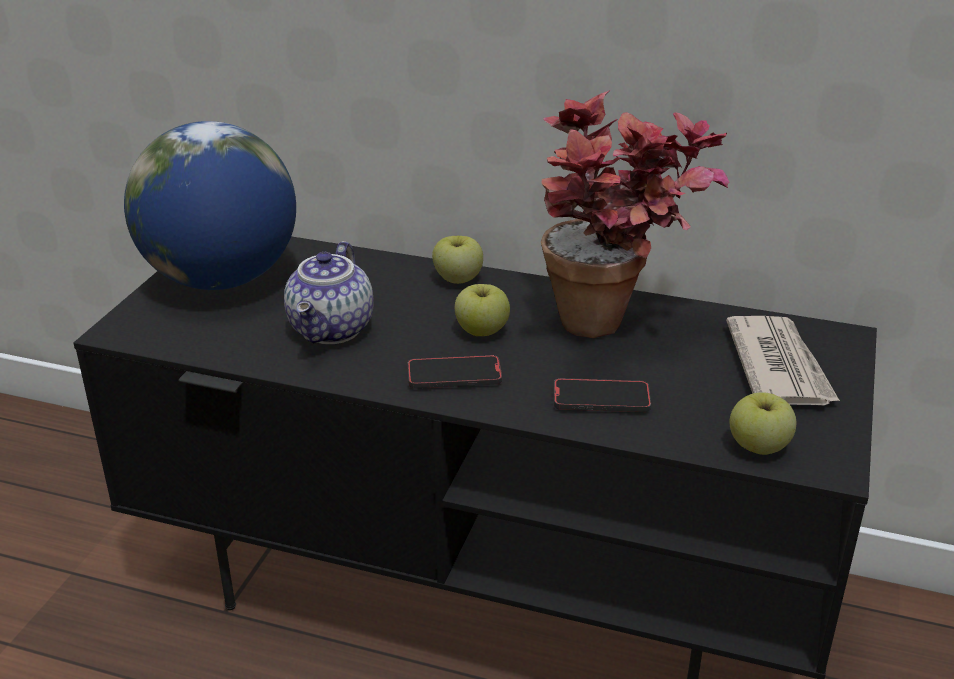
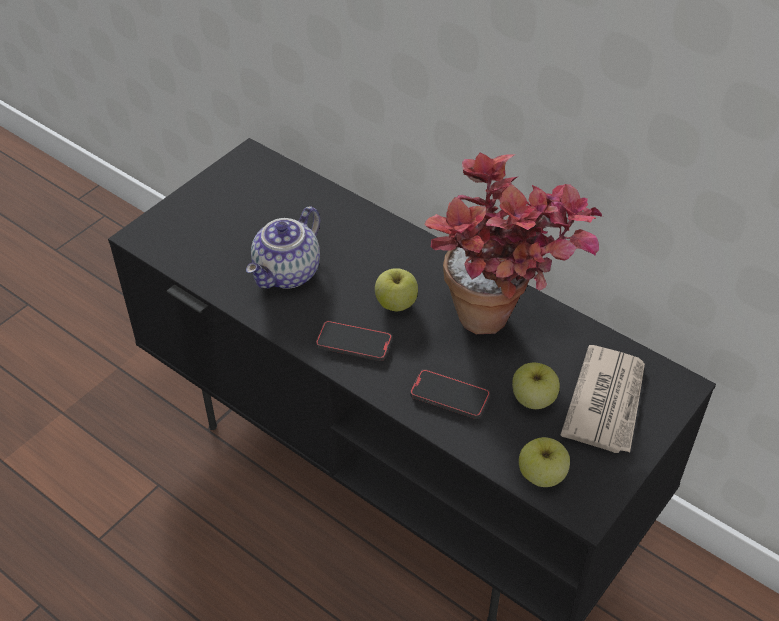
camera: 20 degrees right, 15 degrees up
(222, 279) = (231, 200): globe -> none
(458, 279) = (405, 244): apple -> apple (533, 399)

